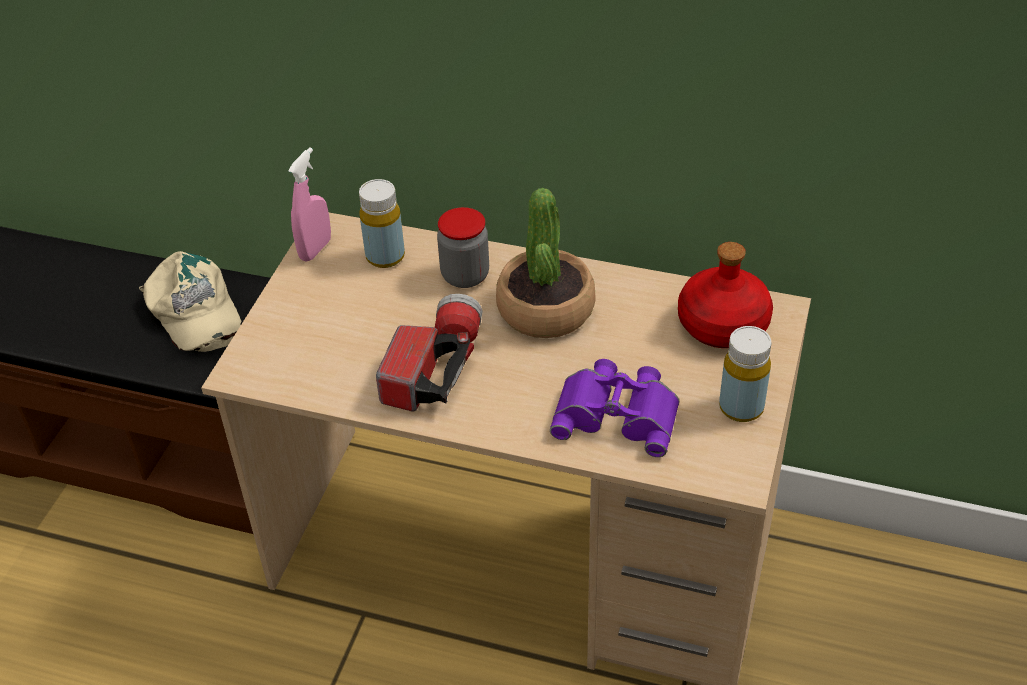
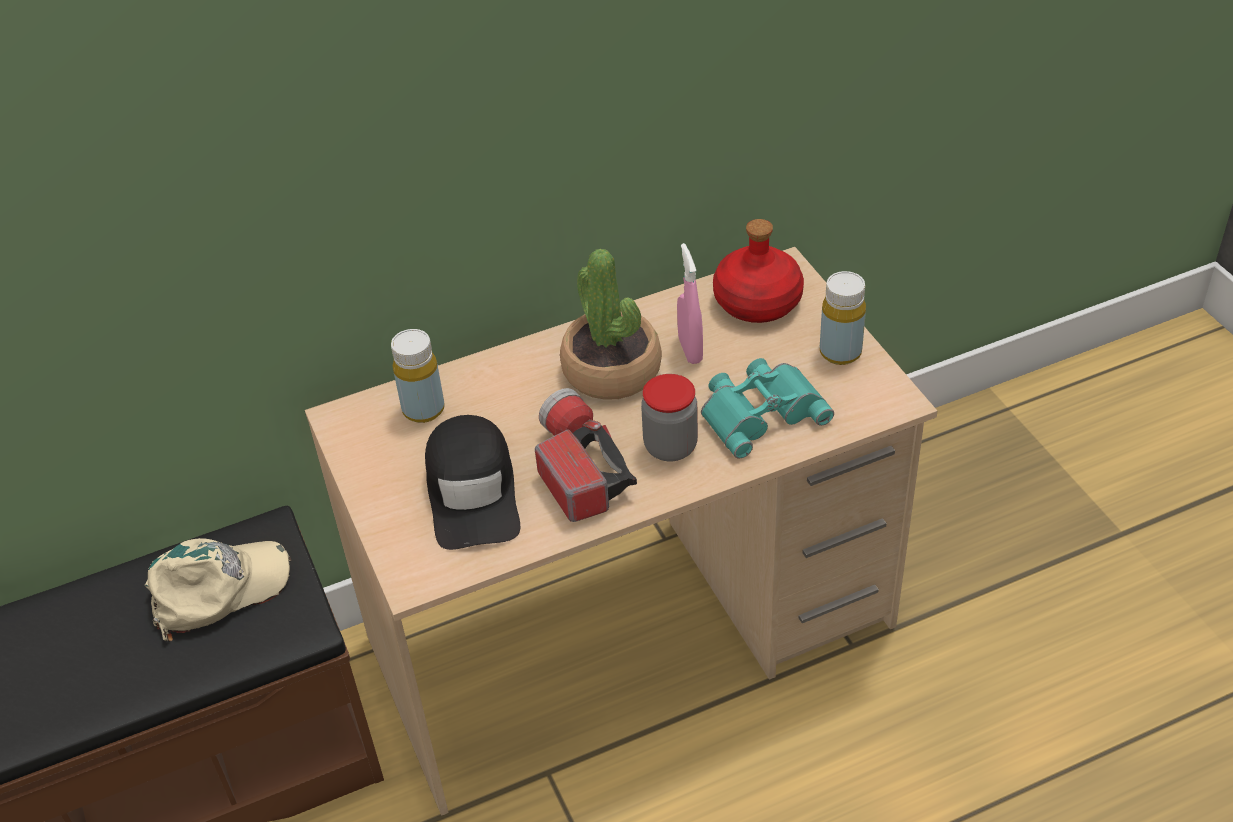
camera: 40 degrees left, 0 degrees up
(193, 311) = (218, 588): beige cap -> beige cap turned 45 degrees counterclockwise
(315, 249) = (351, 441): pink spray bottle -> pink spray bottle (690, 350)
(346, 337) = (473, 492): none -> black cap
(465, 275) = (513, 384): jar -> jar (670, 446)
(618, 413) = (760, 411): purple binoculars -> turquoise binoculars

